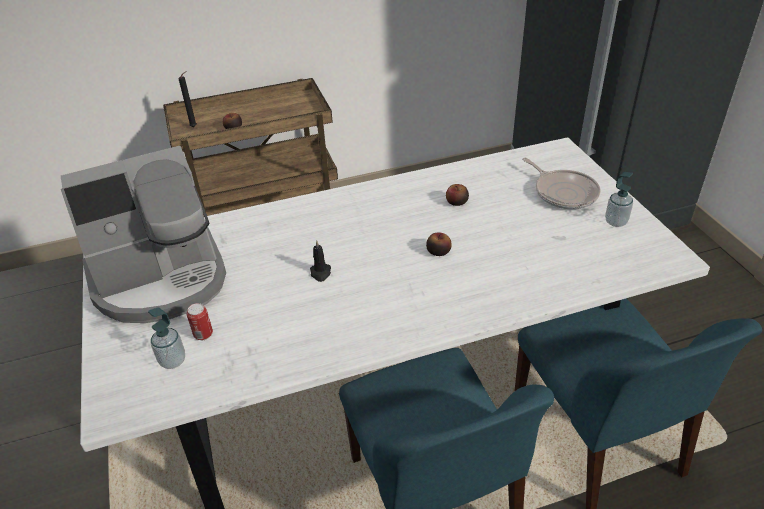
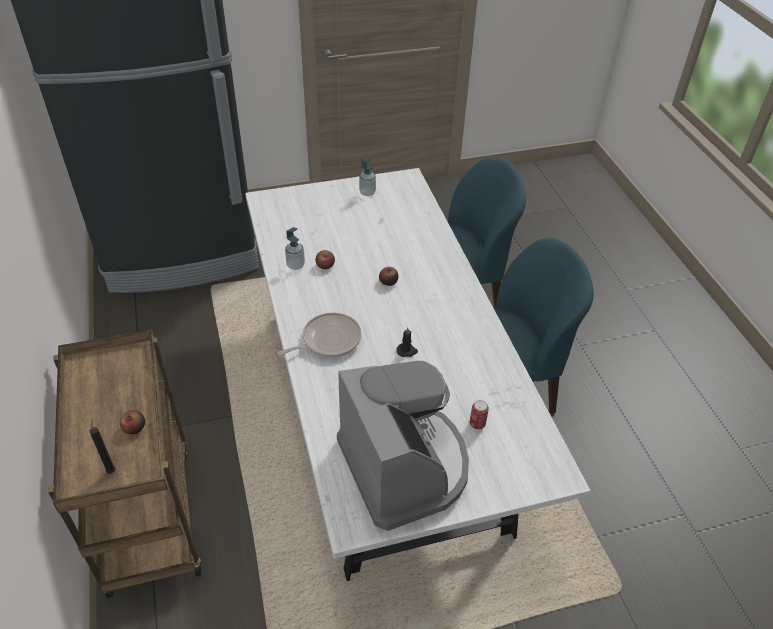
camera: 90 degrees left, 5 degrees up
(172, 361) = (506, 441): soap dispenser -> soap dispenser (295, 265)
(563, 192) = (326, 209): frying pan -> frying pan (328, 340)

